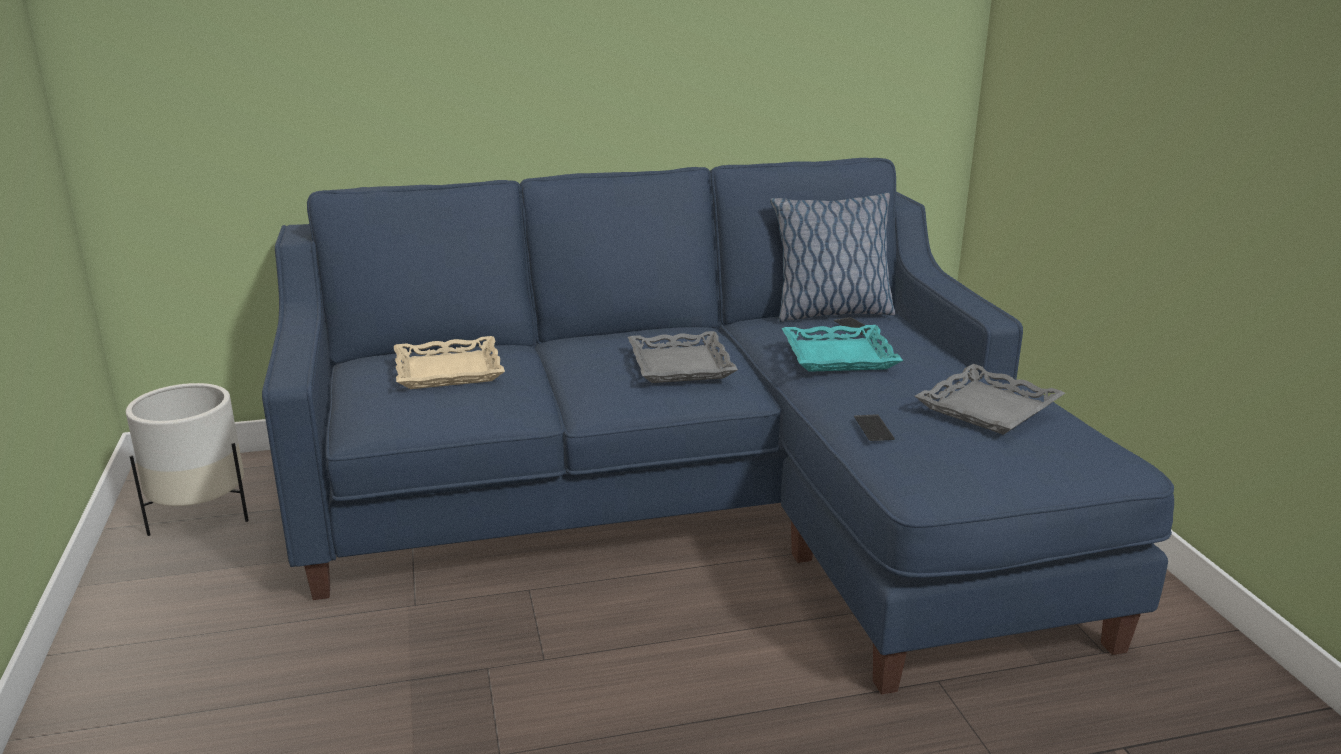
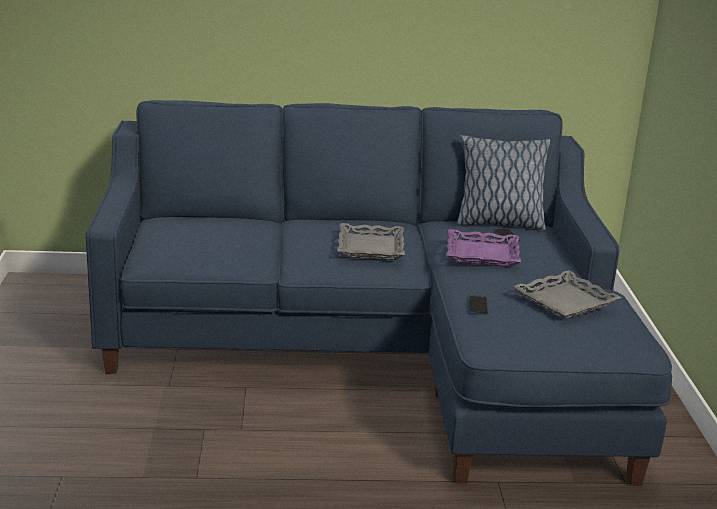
camera: 10 degrees right, 0 degrees up
(200, 515) = (45, 311): white planter -> none
(448, 371) = (212, 233): beige tray -> none
(839, 356) = (482, 254): turquoise tray -> purple tray

